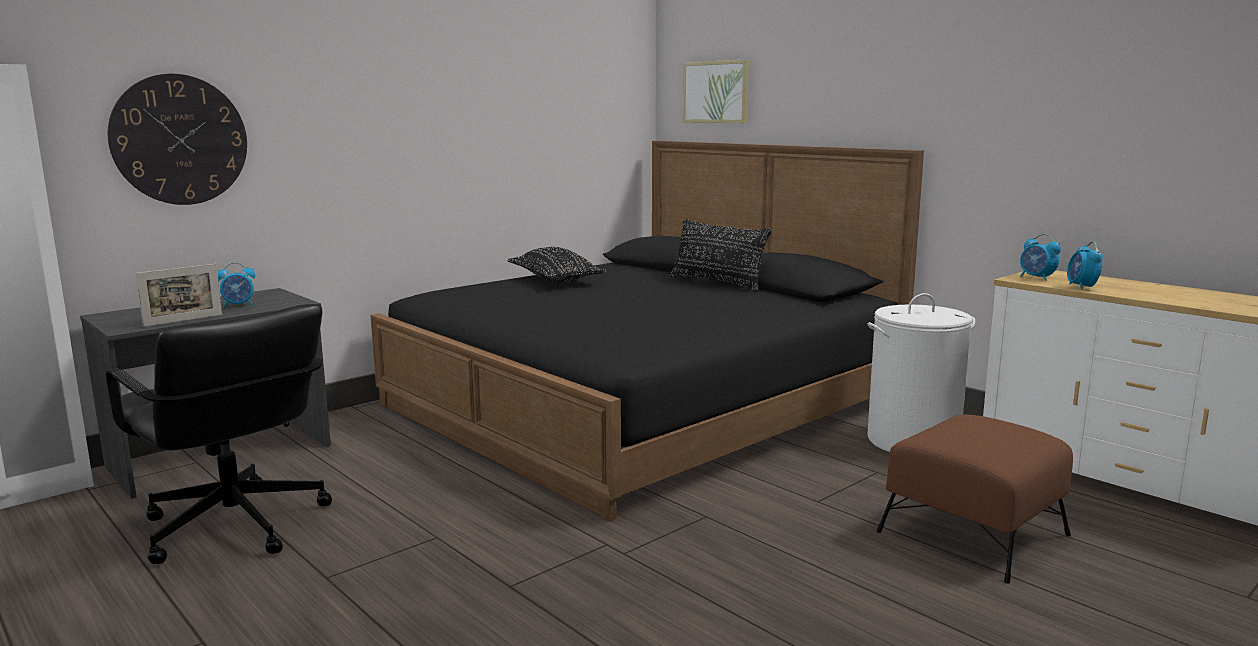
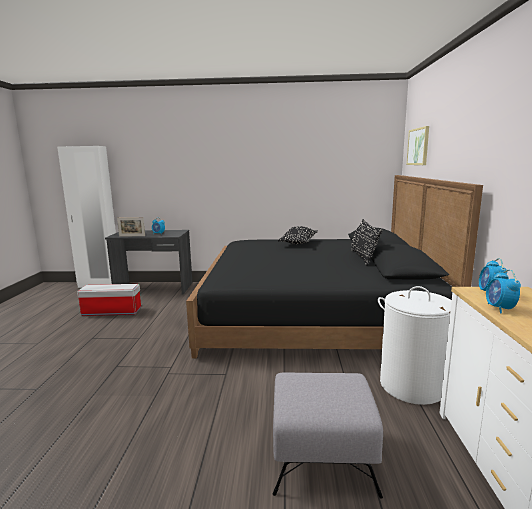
camera: 45 degrees right, 0 degrees up
(180, 140) = (156, 171): wall clock -> none
(234, 526) = (111, 312): black office chair -> storage box
(972, 533) = (321, 455): brown ottoman -> grey ottoman
(1081, 287) = (499, 309): alarm clock -> alarm clock turned 45 degrees counterclockwise

